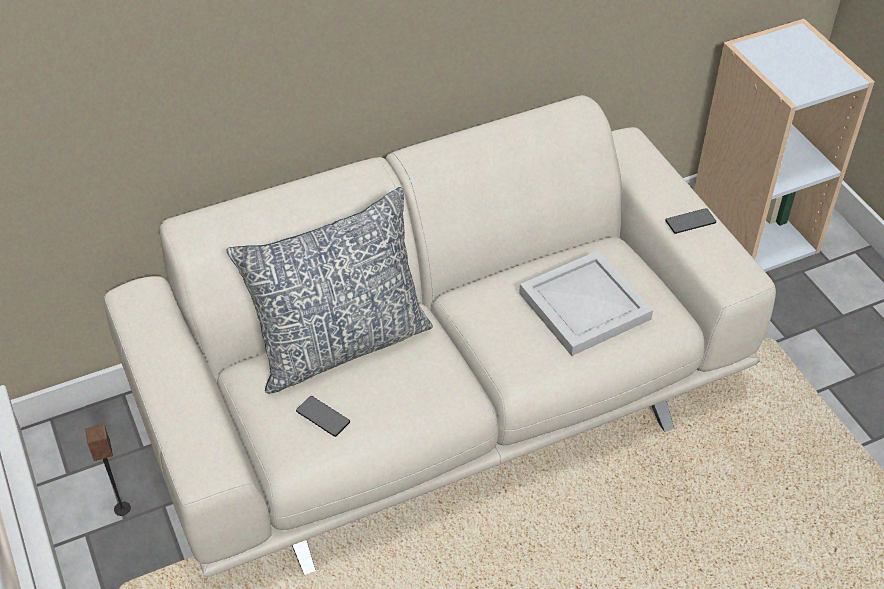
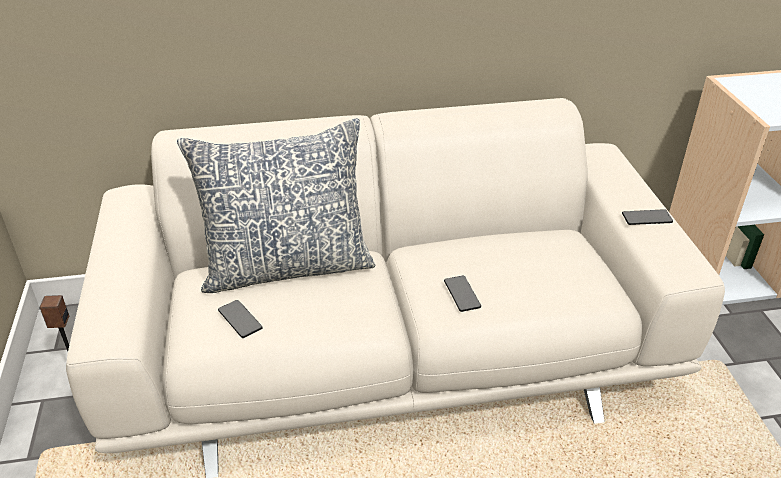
camera: 15 degrees right, 10 degrees down
(531, 342) = (462, 294): none -> phone
(586, 306) = (526, 274): white tray -> none

